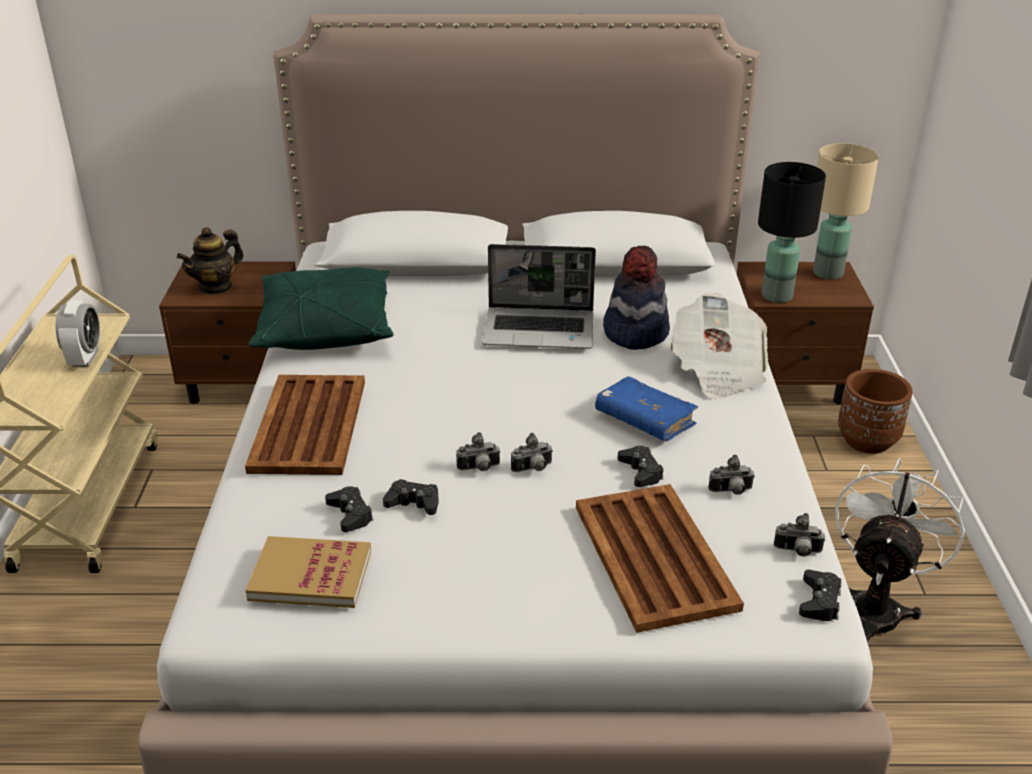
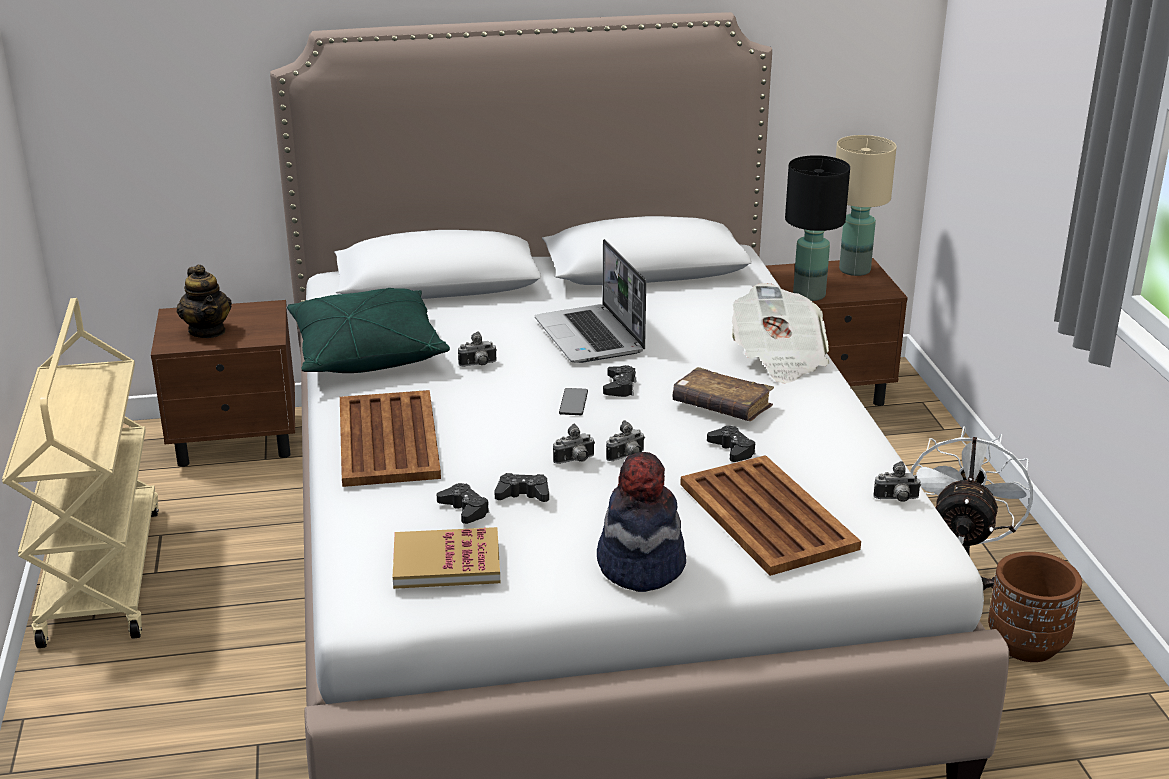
camera: 10 degrees left, 5 degrees down
(85, 358) = (107, 405): alarm clock -> none
(216, 287) = (208, 331): teapot -> teapot turned 60 degrees counterclockwise
(499, 401) = (573, 403): none -> phone
(540, 330) = (591, 337): laptop -> laptop turned 75 degrees clockwise
(635, 332) = (687, 331): hat -> hat (640, 565)
(644, 420) = (721, 406): blue book -> brown book
(731, 491) = (822, 458): camera -> camera (478, 365)
(819, 601) = (926, 536): black game controller -> black game controller (620, 387)
(867, 440) = (915, 436): brown planter -> brown planter (1027, 644)

